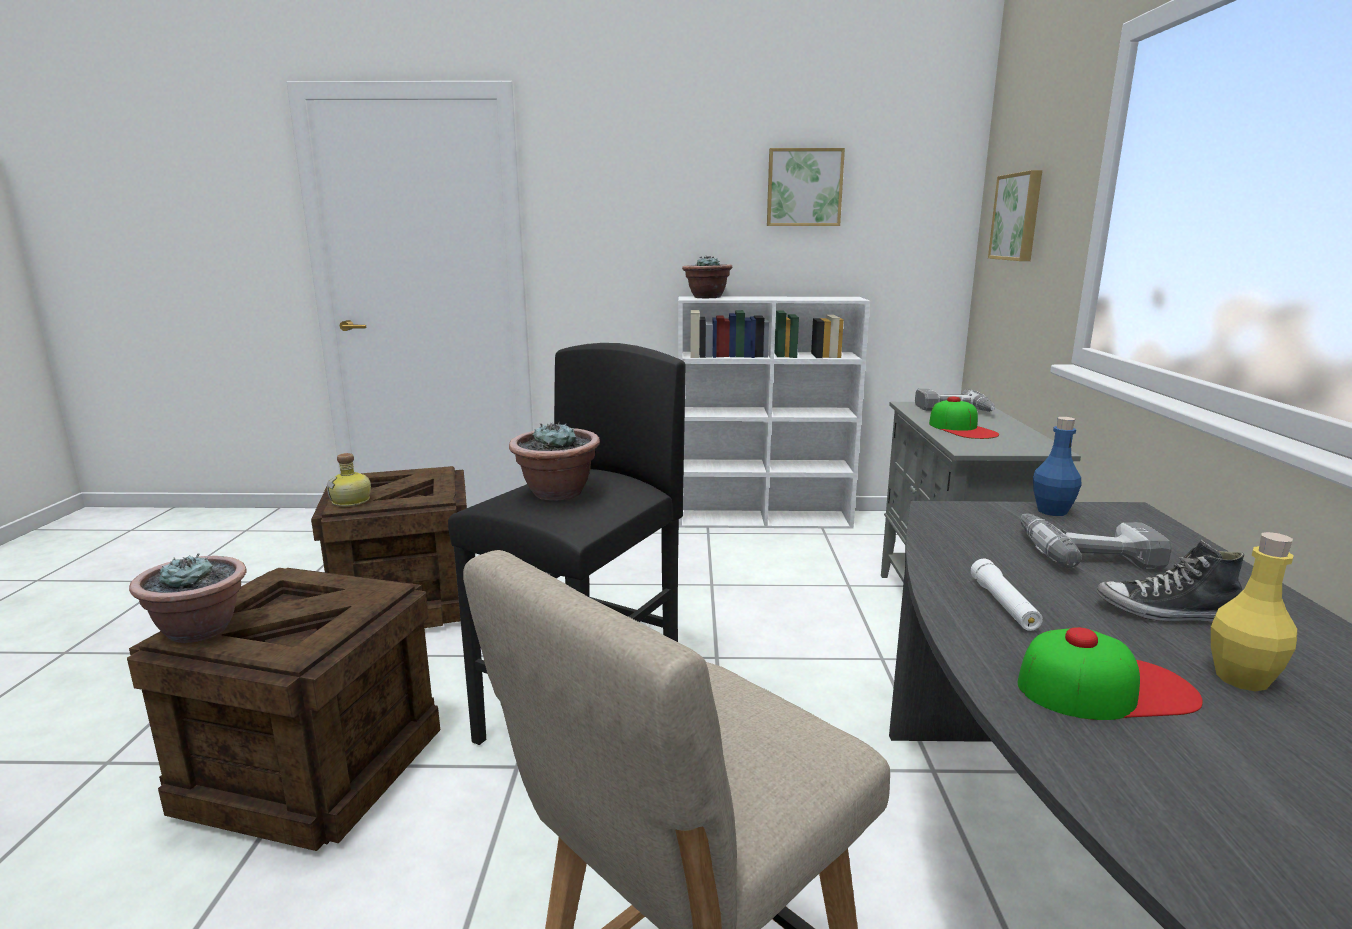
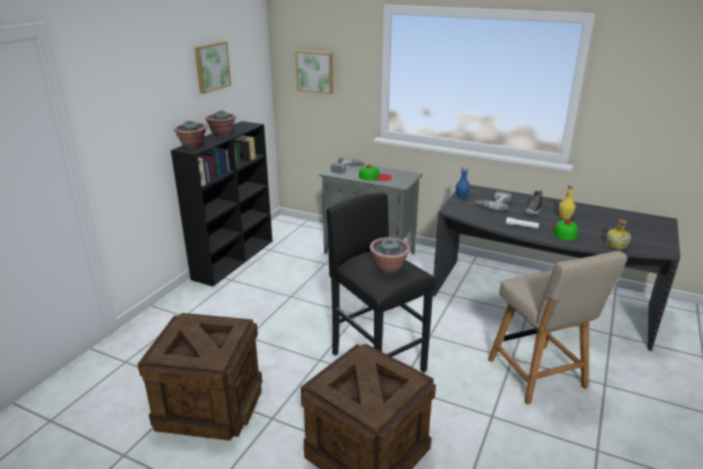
camera: 65 degrees left, 10 degrees up
(200, 630) = (375, 409): potted plant -> potted plant (222, 134)
(352, 501) = (214, 357): bottle -> bottle (616, 244)
(765, 519) = (234, 259): white bookcase -> black bookcase

